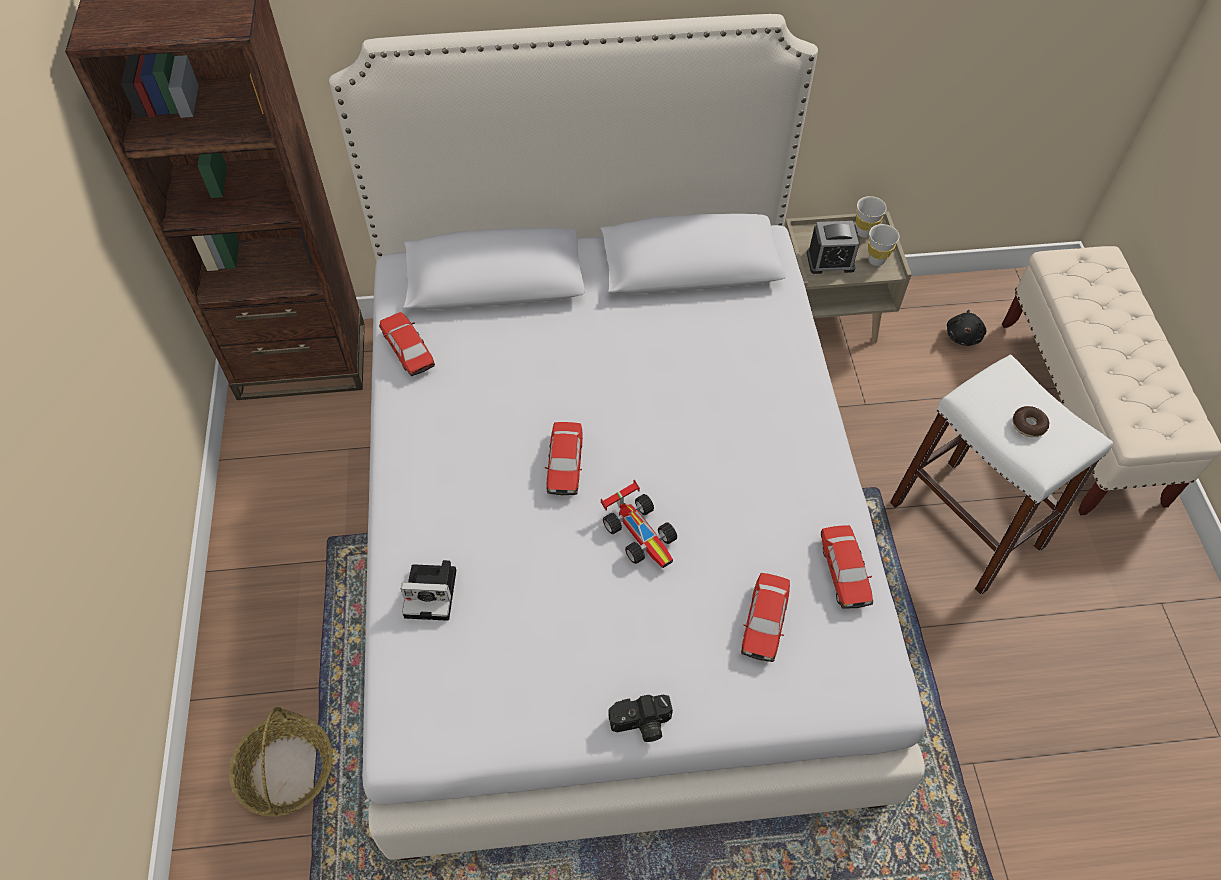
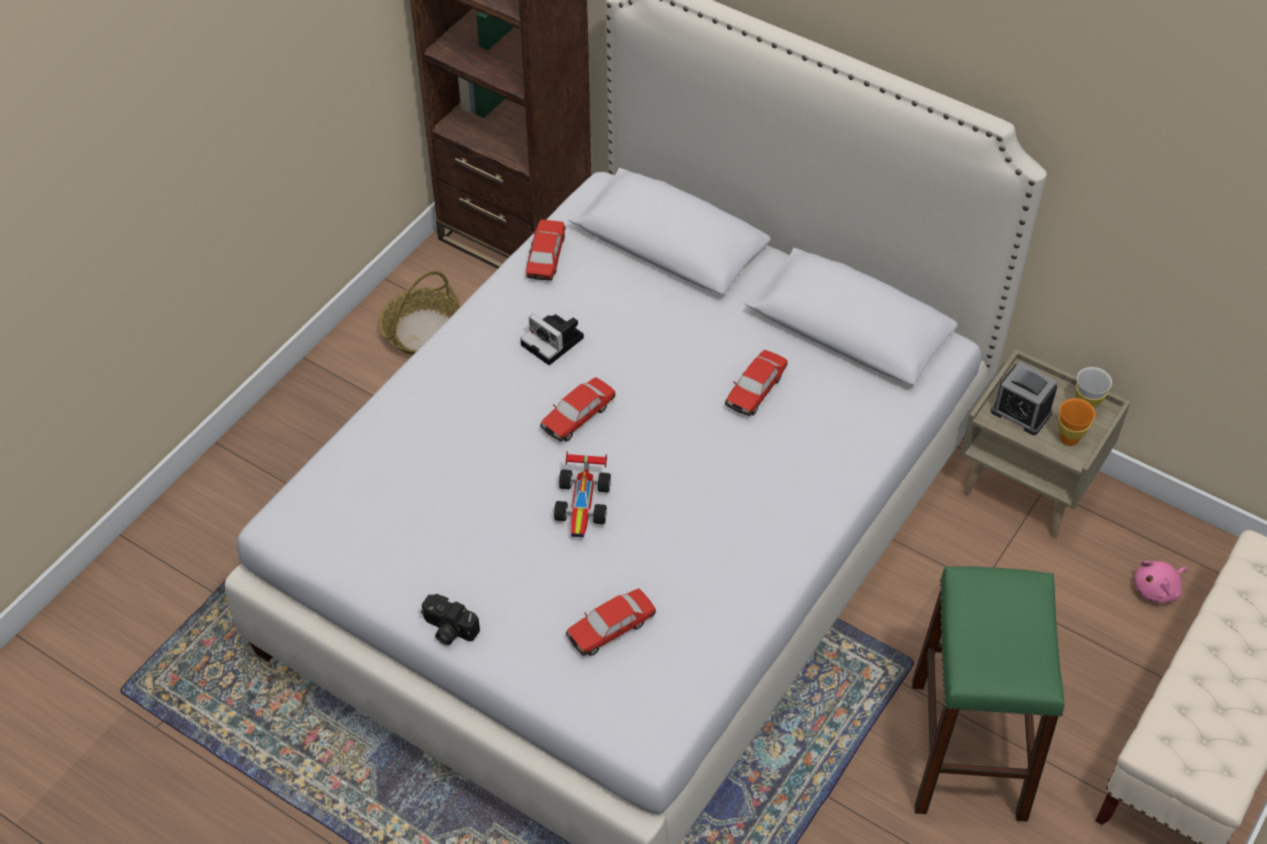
camera: 40 degrees right, 5 degrees down
(286, 769) = (235, 536): basket -> basket (424, 331)
(433, 593) = (394, 442): camera -> camera (554, 342)
(843, 572) = (713, 639): toy car -> toy car (756, 390)
(876, 260) = (1069, 438): white cup -> orange cup
(963, 335) = (1157, 589): black plush toy -> pink plush toy
(966, 524) = (968, 749): white stool -> green stool
(1028, 425) = (997, 637): donut -> none

